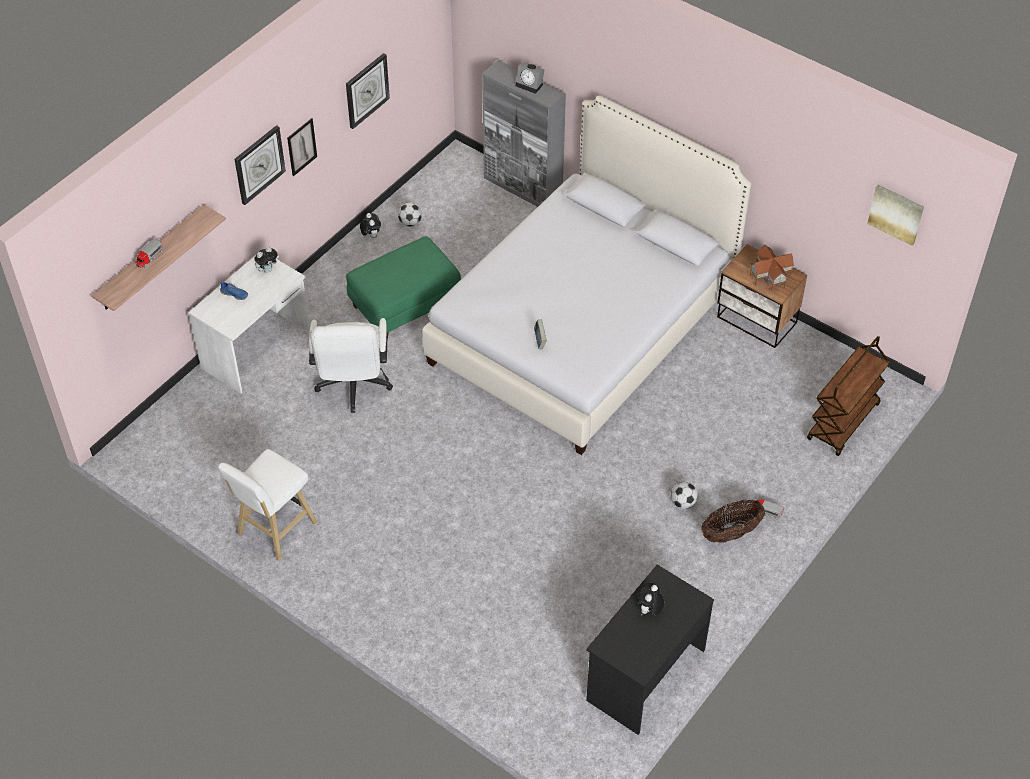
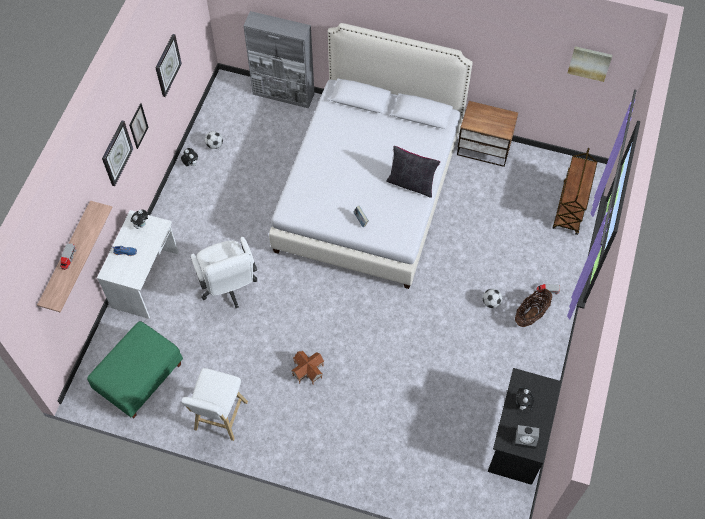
camera: 20 degrees left, 10 degrees up
(405, 306) = (239, 212): green ottoman -> green ottoman (140, 379)
(530, 85) = (282, 25): alarm clock -> alarm clock (526, 439)
(625, 317) = (411, 183): none -> black pillow
(769, 276) = (494, 121): toy house -> toy house (308, 371)

